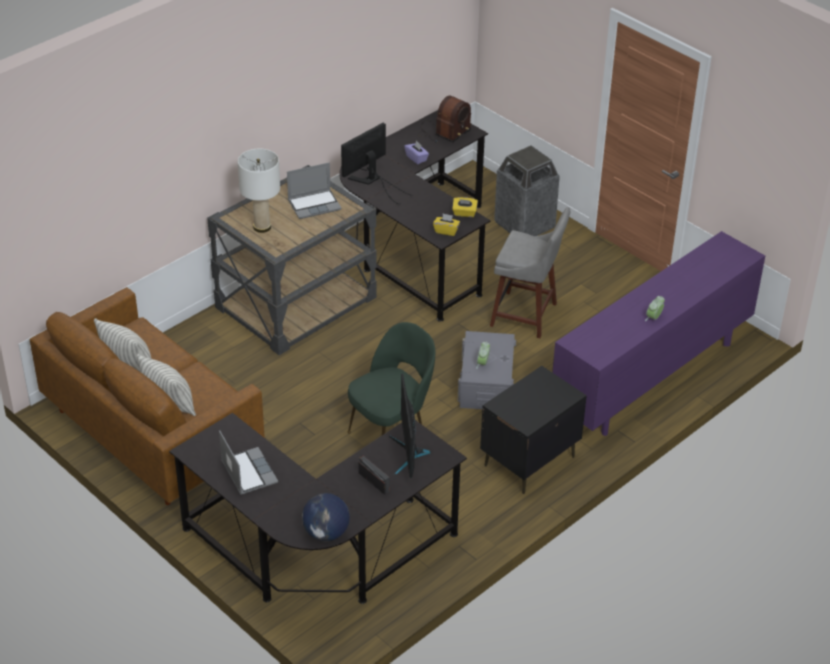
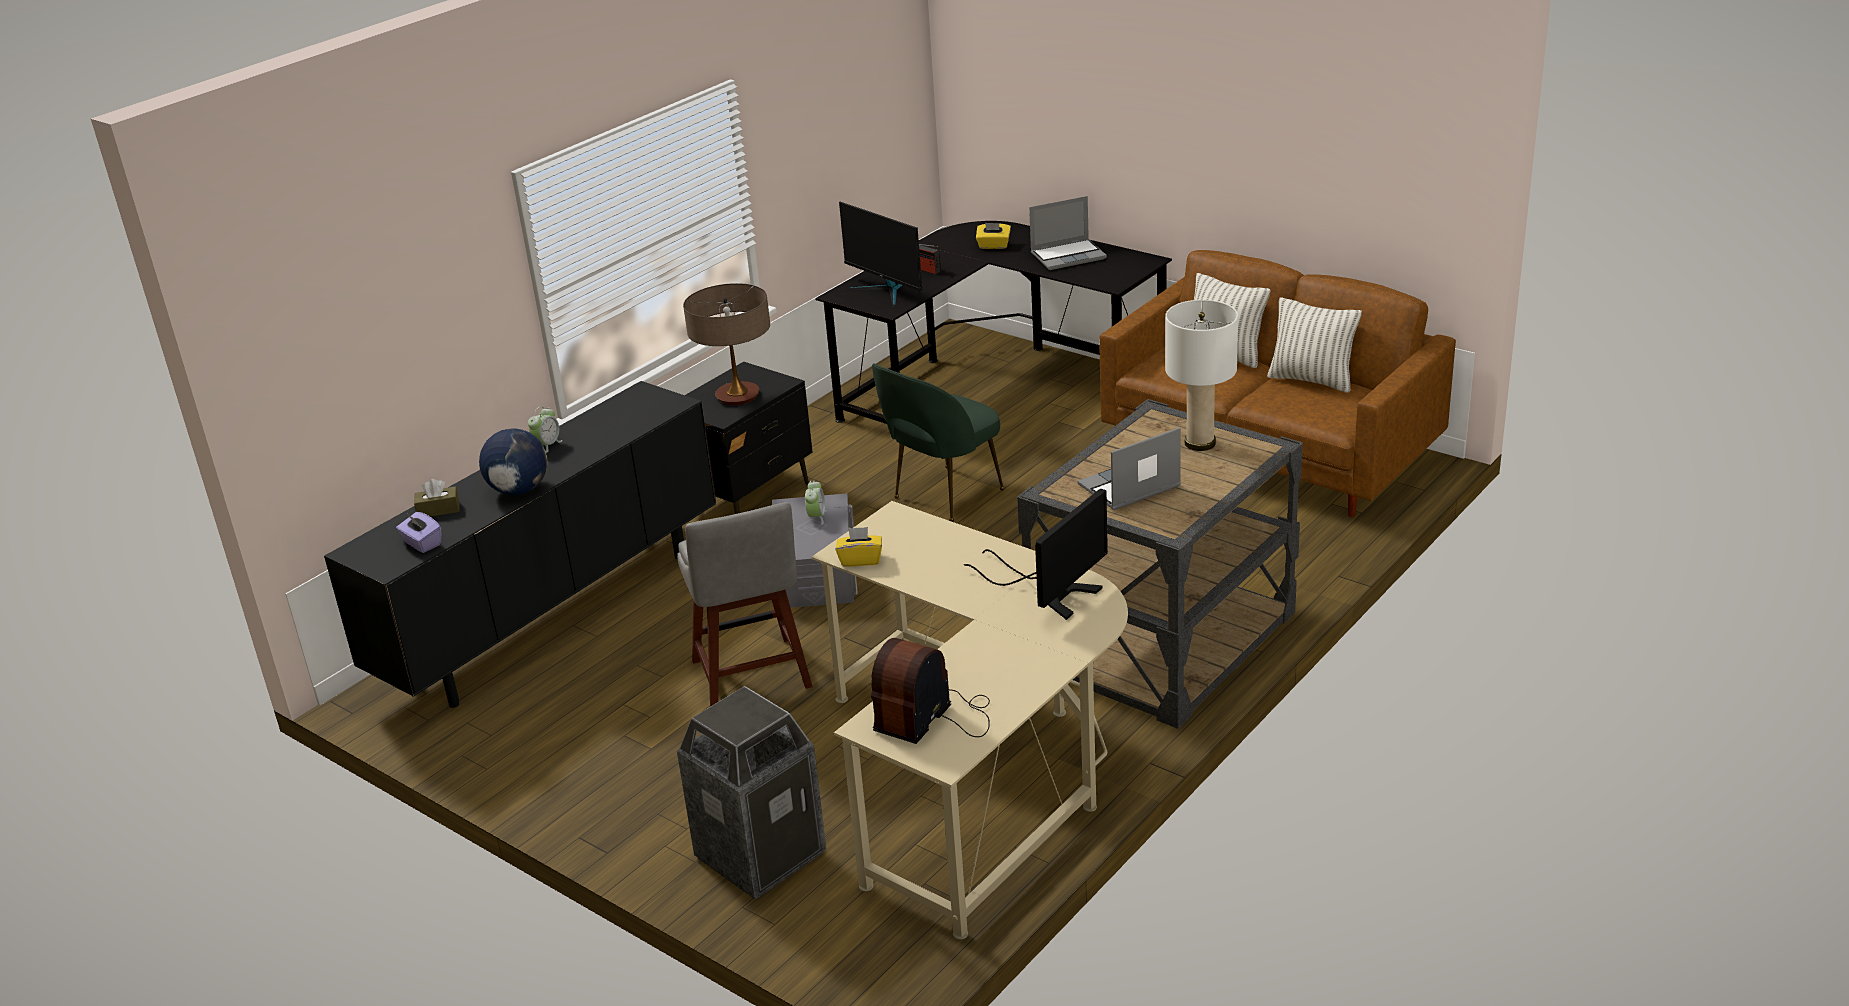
camera: 175 degrees right, 10 degrees down
(248, 472) = (1068, 256): laptop -> laptop turned 75 degrees counterclockwise
(326, 533) = (959, 231): globe -> globe (519, 490)
(408, 454) = (886, 291): monitor -> monitor turned 150 degrees clockwise
(415, 247) = (980, 770): black desk -> beige desk
(416, 158) = (978, 649): purple tissue box -> purple tissue box (422, 543)
(446, 231) = (888, 527): yellow tissue box -> yellow tissue box (993, 246)
(527, 315) = (752, 678): grey chair -> grey chair turned 120 degrees counterclockwise
(531, 396) = (737, 396): none -> table lamp
(652, 378) = (552, 616): purple cabinet -> black cabinet
(708, 277) = (438, 510): none -> brown tissue box

